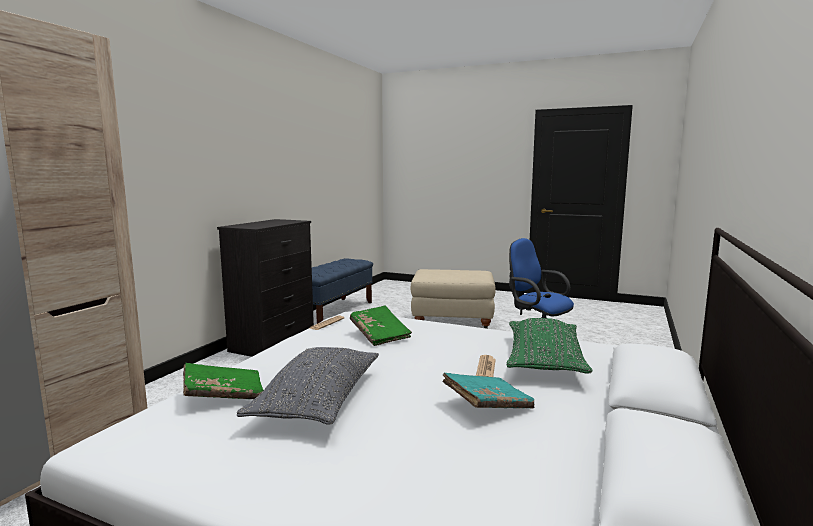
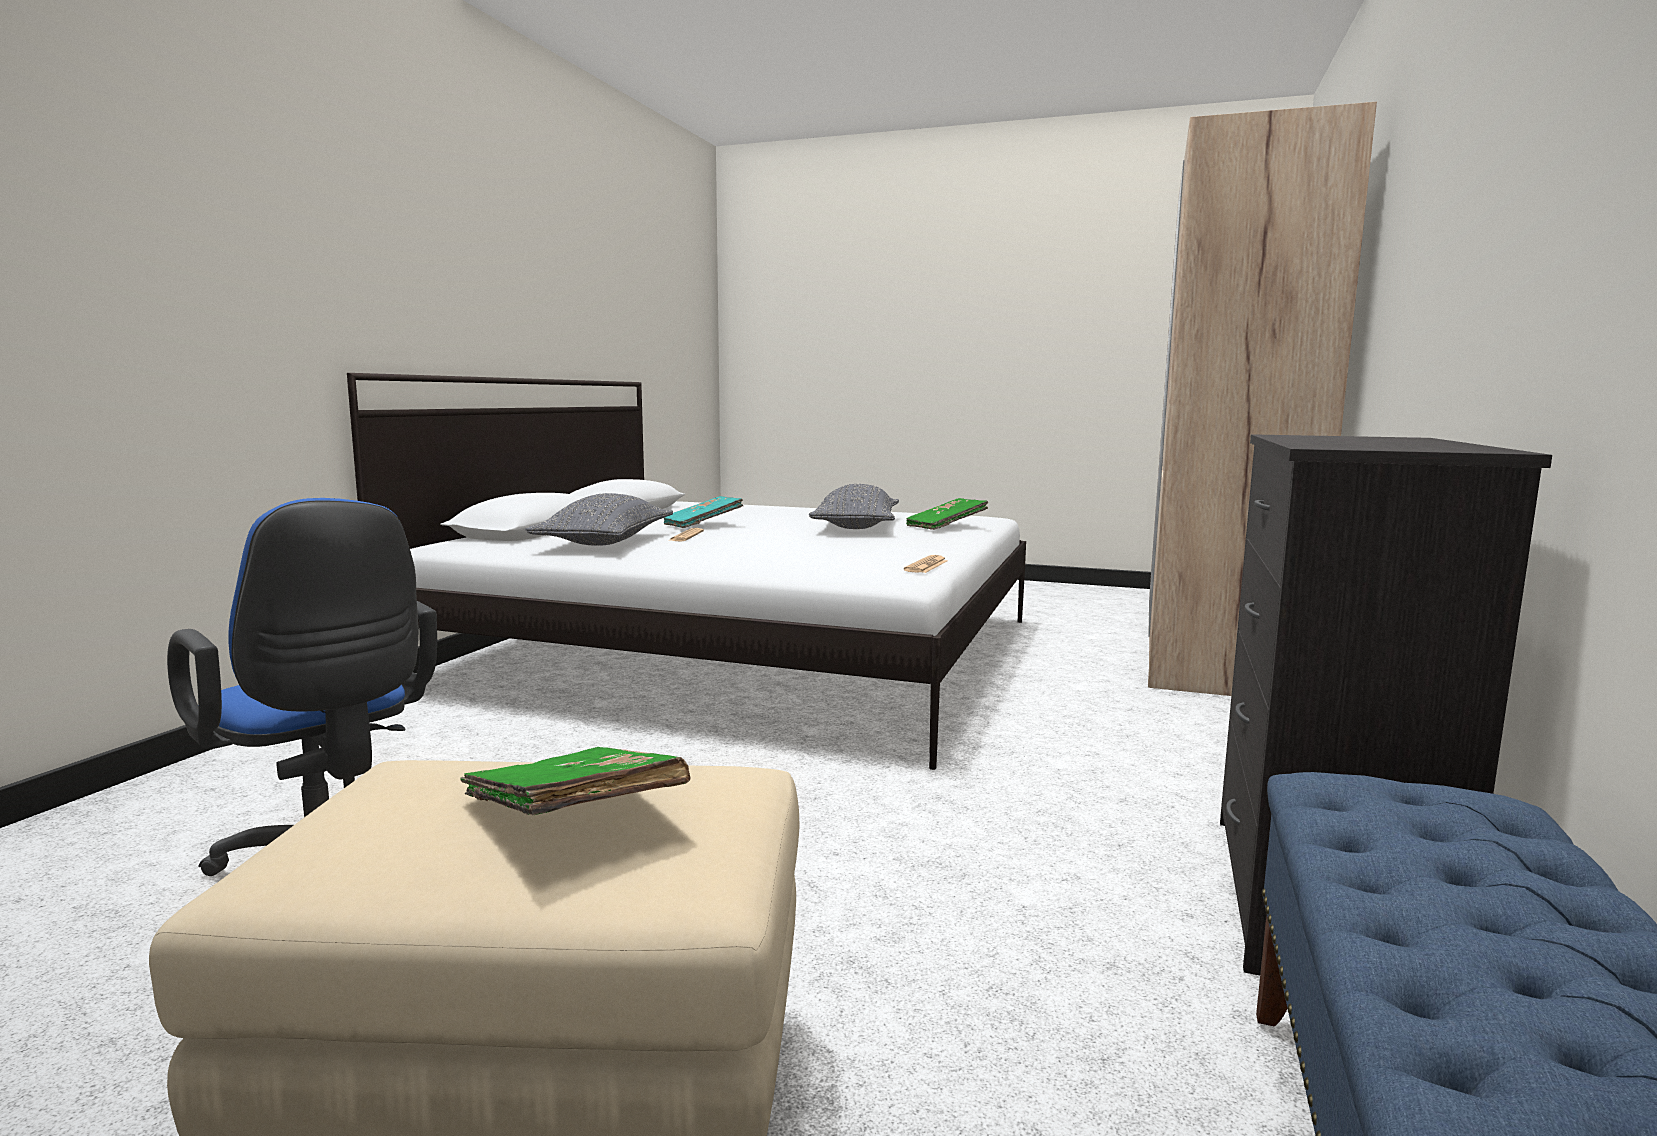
camera: 175 degrees right, 0 degrees up
(380, 335) = (822, 550): green book -> green book (573, 816)
(544, 360) = (606, 542): green pillow -> grey pillow

